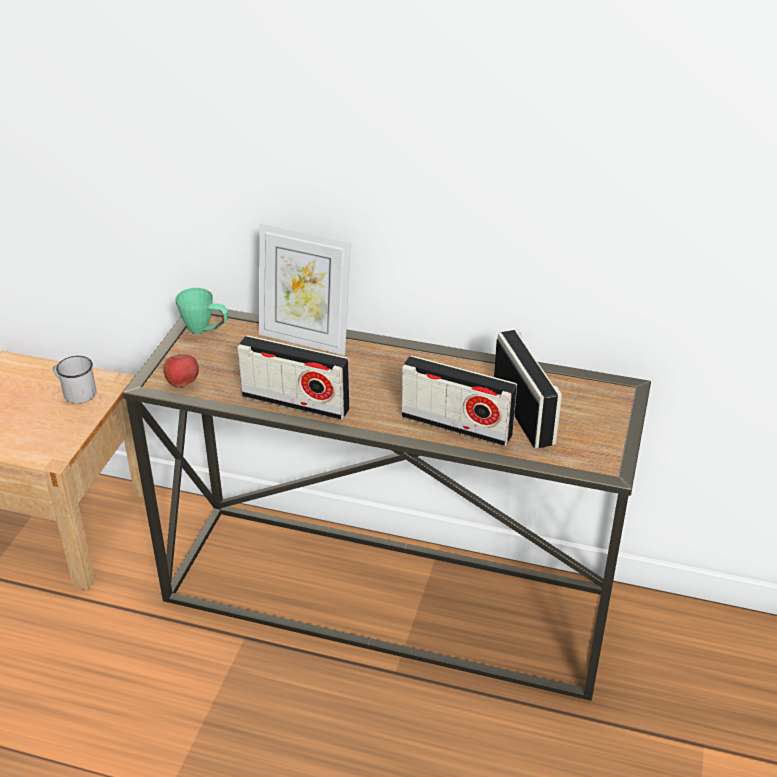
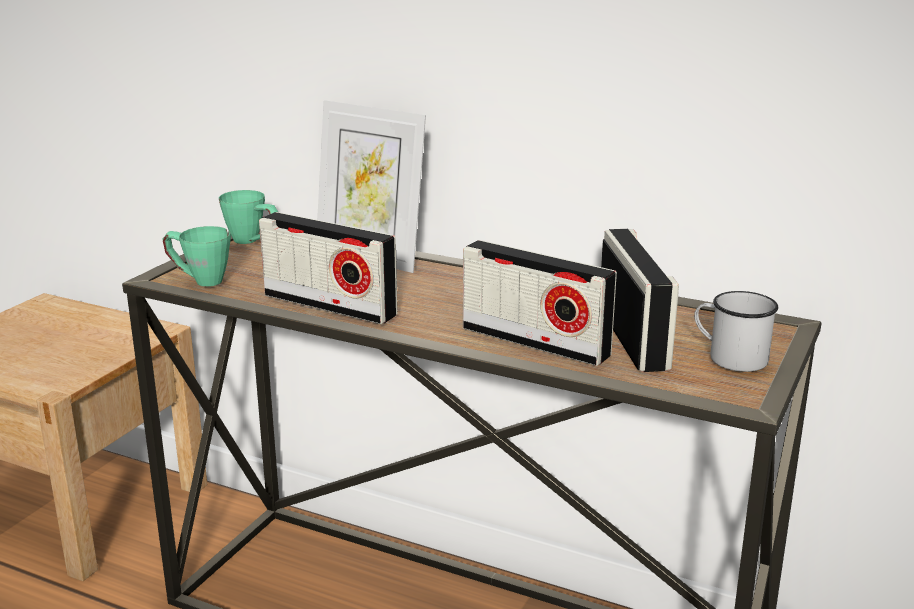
camera: 10 degrees right, 15 degrees down
(75, 392) = (114, 335): white mug -> white mug (729, 357)
(182, 383) = (199, 280): apple -> green mug

